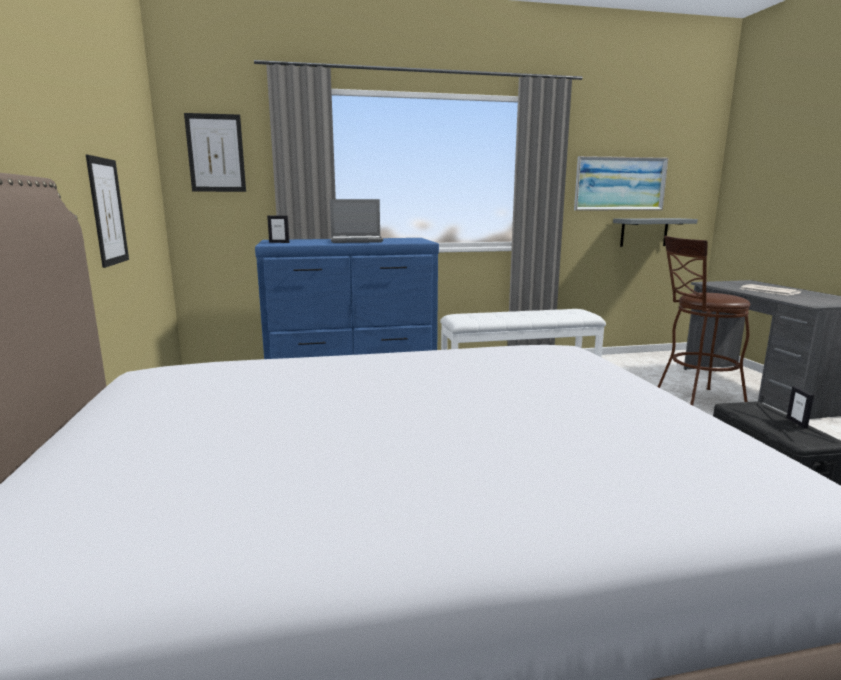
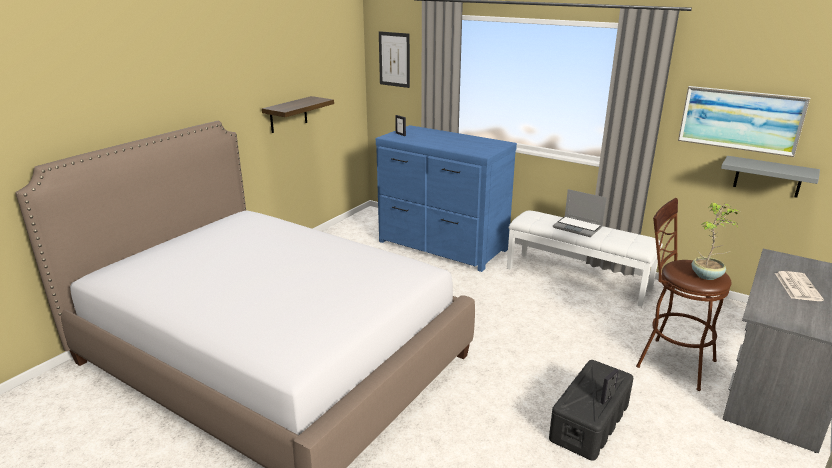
camera: 45 degrees right, 10 degrees up
(108, 211) = (288, 114): picture -> shelf
(357, 241) = (449, 142): laptop -> laptop (578, 227)
(729, 295) = (707, 276): none -> potted plant

